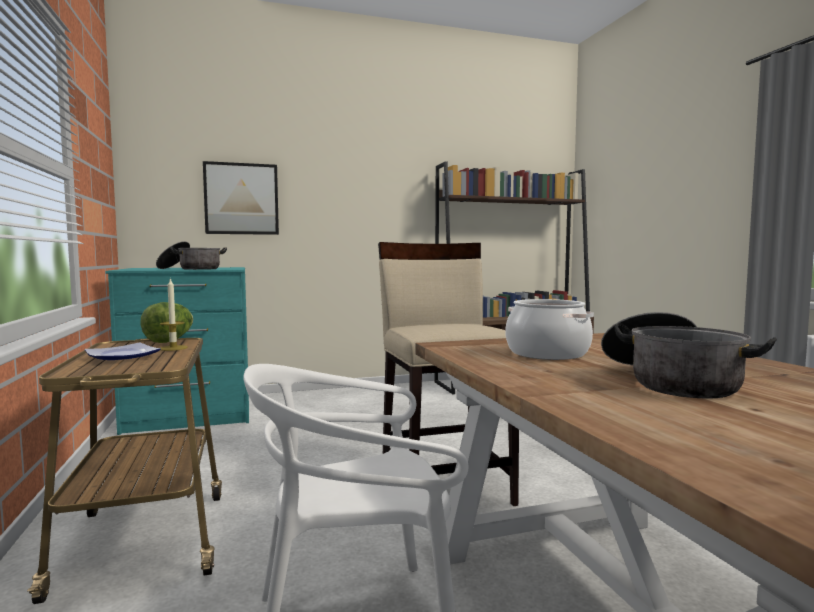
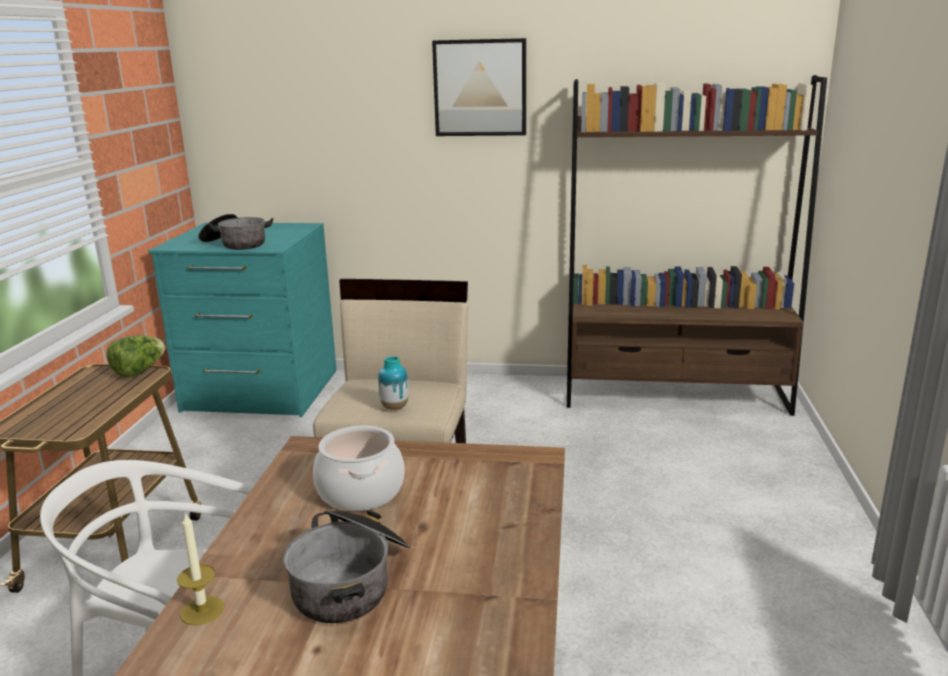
camera: 25 degrees right, 15 degrees up
(124, 356) = (71, 402): plate -> none
(173, 348) = (121, 391): candle -> candle (202, 610)
(241, 199) = (316, 138): picture -> picture (480, 88)
(467, 328) = (394, 407): none -> vase

